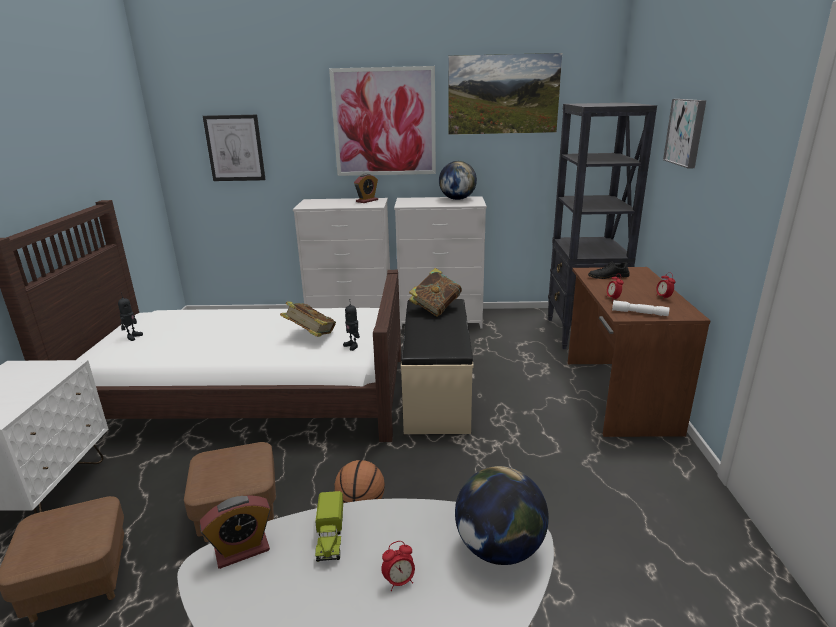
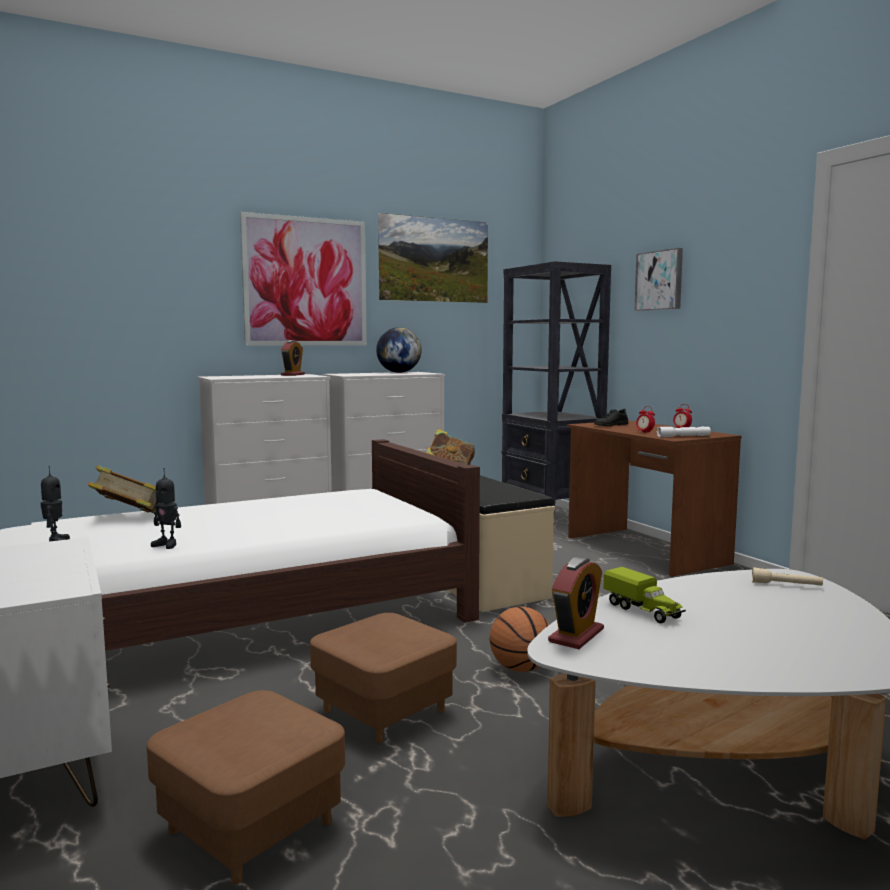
camera: 30 degrees left, 15 degrees down
(235, 148) = (97, 305): picture -> none
(310, 336) = (332, 511): book -> book (127, 517)
(352, 346) = (400, 511): toy robot -> toy robot (167, 545)
(399, 581) = (750, 615): alarm clock -> none
(499, 549) = (786, 585): globe -> beige flashlight

